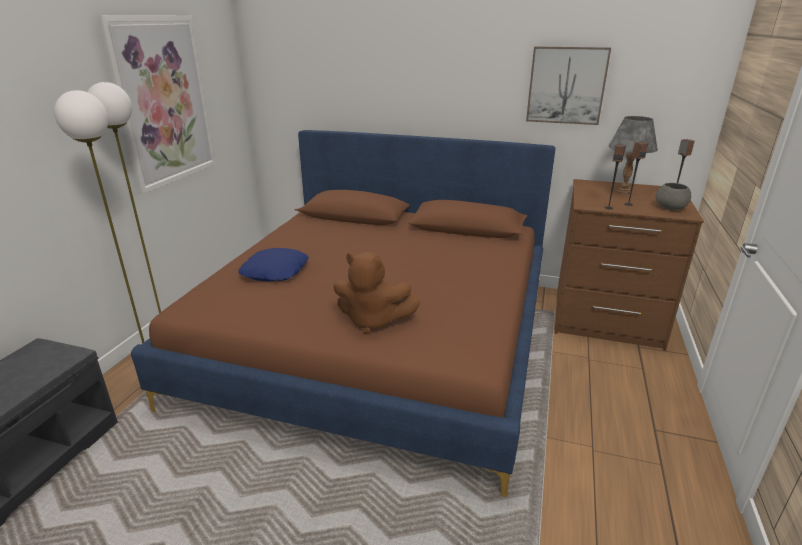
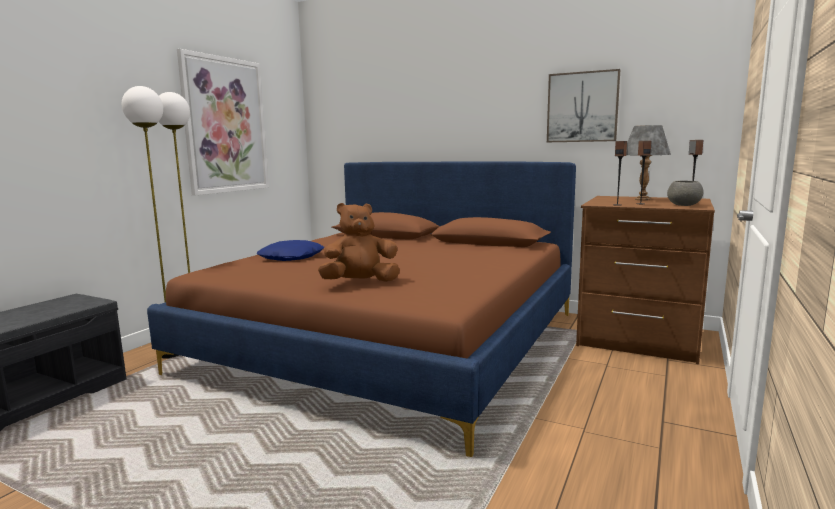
camera: 10 degrees right, 15 degrees down
(373, 321) = (360, 283): brown plush toy -> brown plush toy turned 135 degrees clockwise

